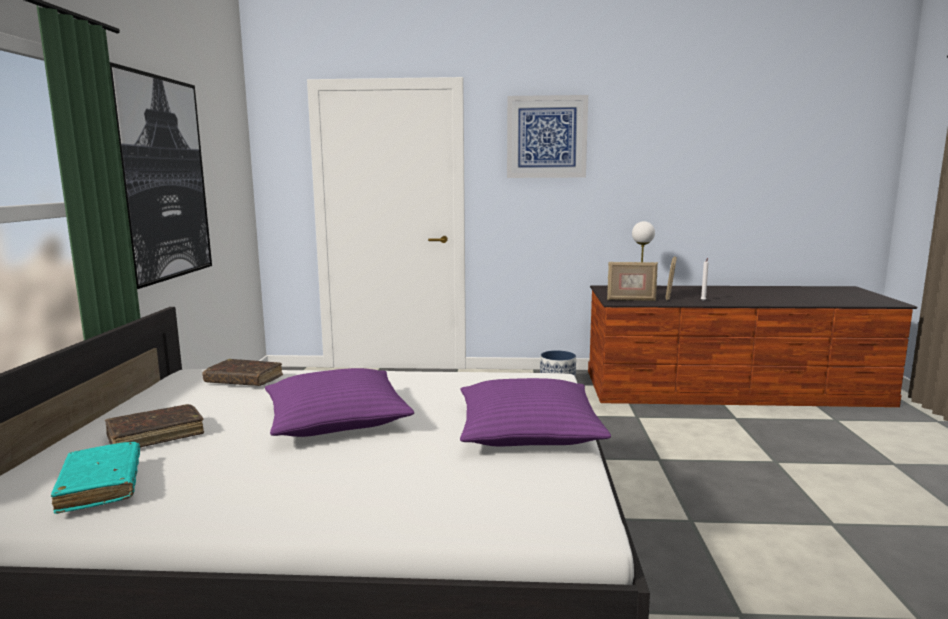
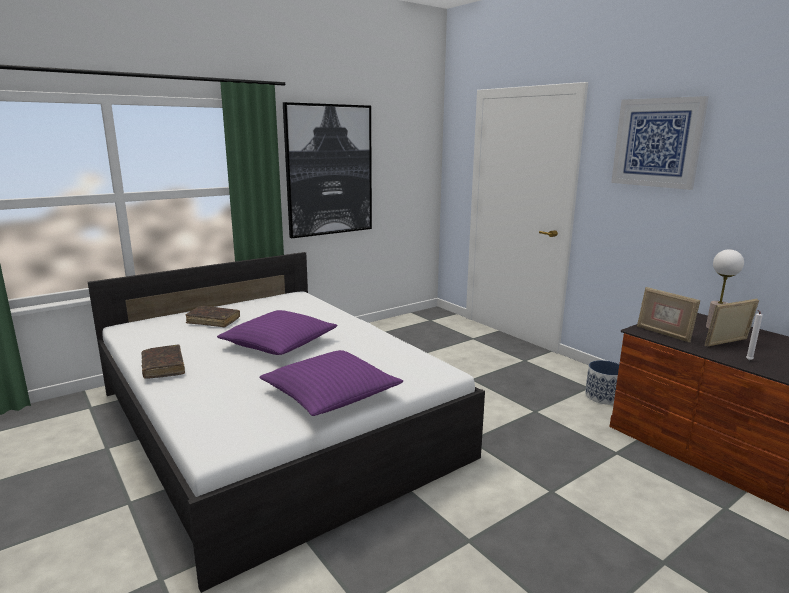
camera: 50 degrees right, 5 degrees up
(101, 486) = (153, 334): turquoise book -> none
(244, 380) = (303, 306): brown book -> brown book (163, 367)

